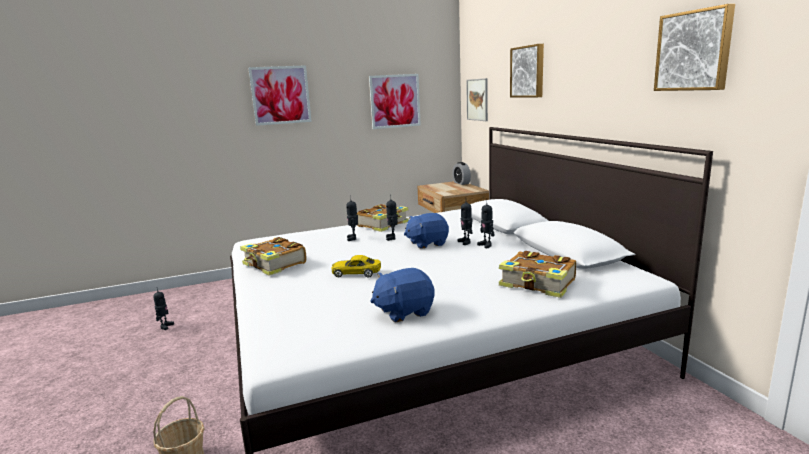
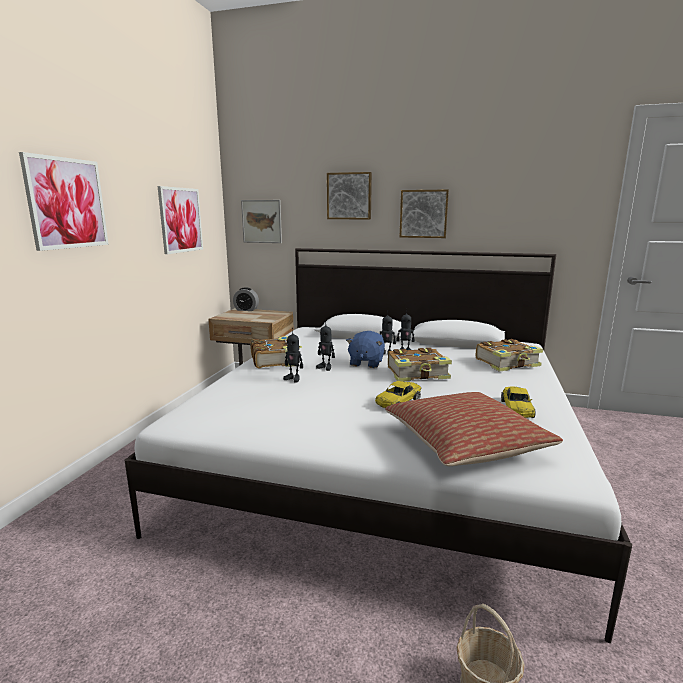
camera: 55 degrees left, 0 degrees up
(165, 326) = (65, 633): toy robot -> none
(274, 264) = (306, 427): book -> book (418, 374)
(300, 309) = (465, 443): none -> pillow
(404, 311) = (516, 408): blue plush toy -> yellow toy car
(694, 51) = (532, 190): picture -> picture (423, 214)

